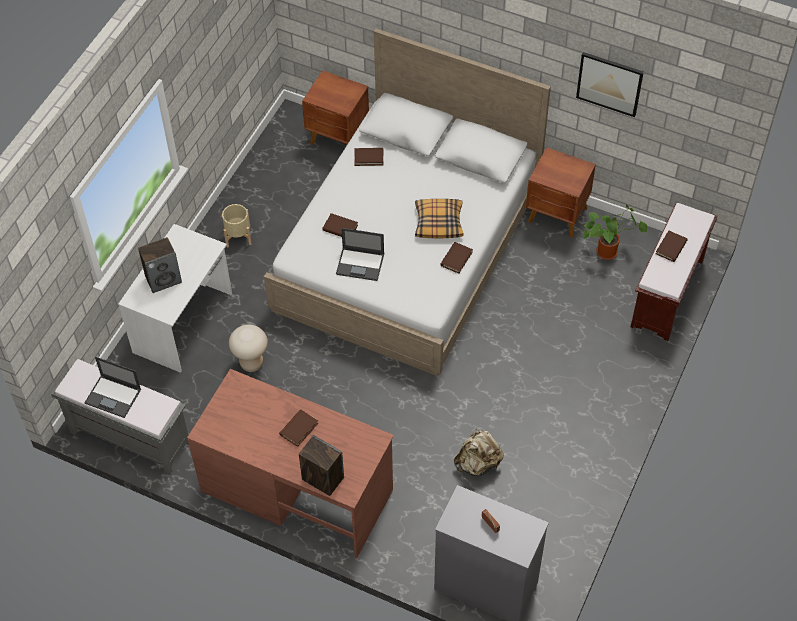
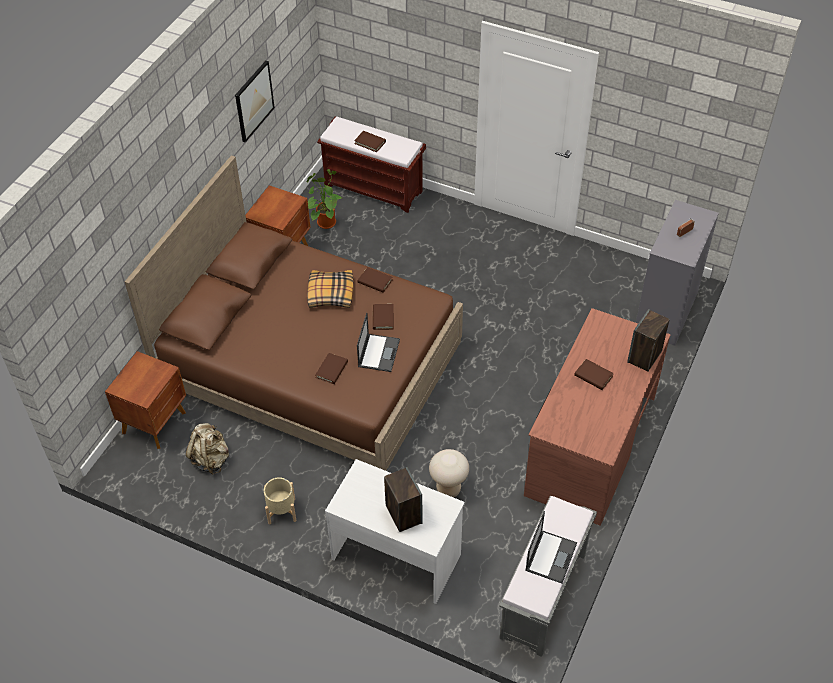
camera: 90 degrees left, 5 degrees down
(369, 158) = (240, 348): brown book -> brown book (383, 318)
(408, 248) = (311, 363): white bed -> brown bed
(478, 463) = (550, 314): beige backpack -> beige backpack (211, 459)

